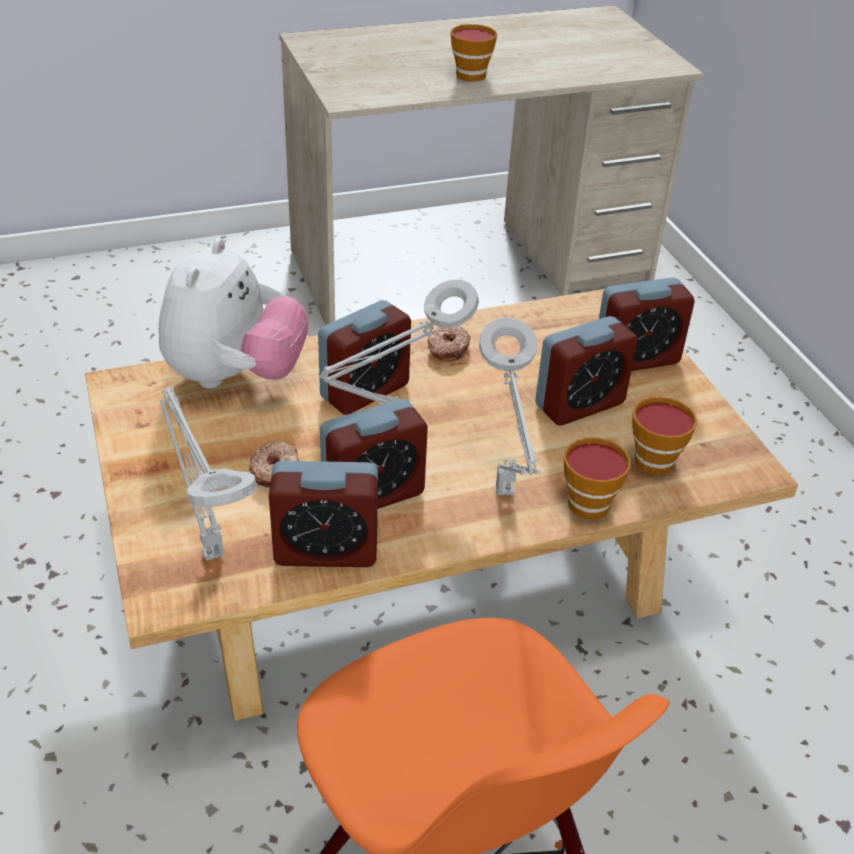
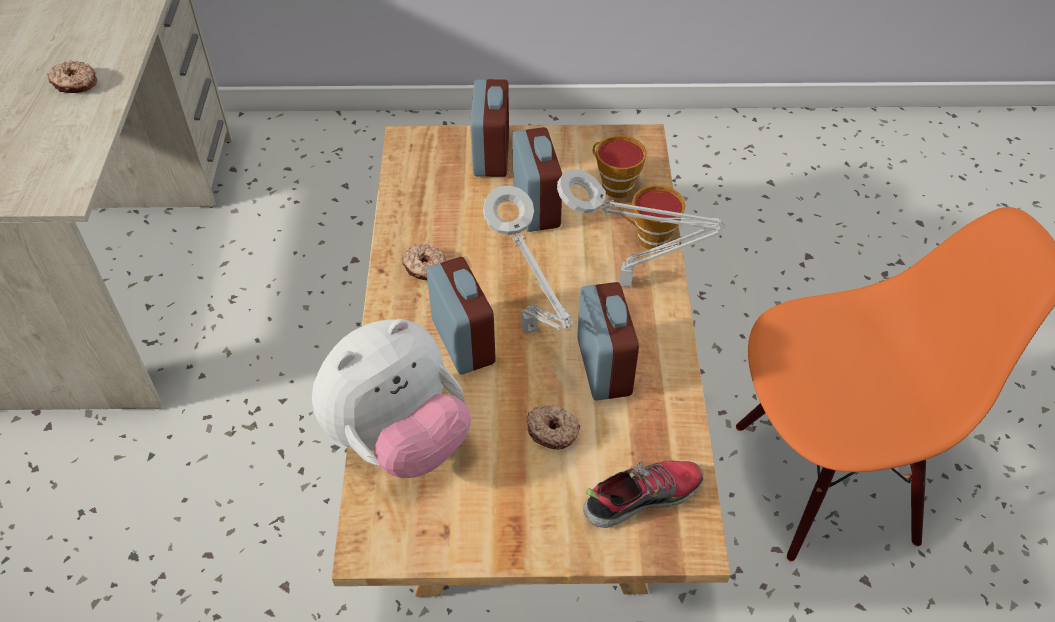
camera: 70 degrees left, 10 degrees up
(210, 550) = (642, 497): grey table lamp -> shoe
(235, 376) = (399, 439): plush toy -> plush toy turned 105 degrees clockwise
(326, 550) = (662, 413): alarm clock -> none
(472, 74) = (75, 84): cup -> donut

